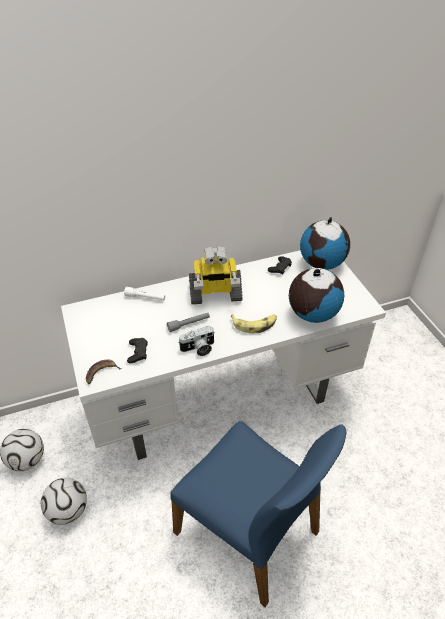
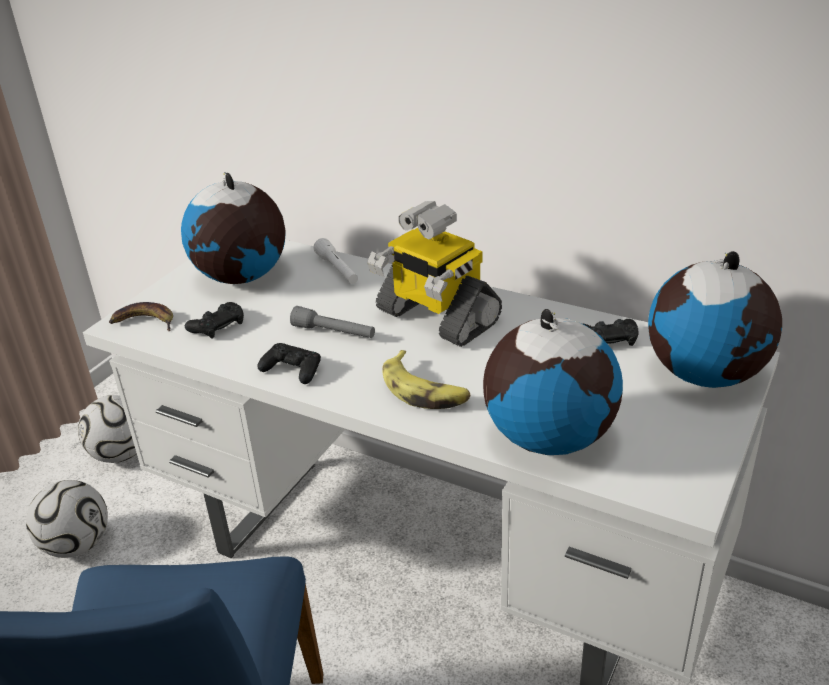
camera: 50 degrees right, 10 degrees down
(109, 326) = (241, 277): none -> globe
(198, 349) = (292, 369): camera -> black game controller

